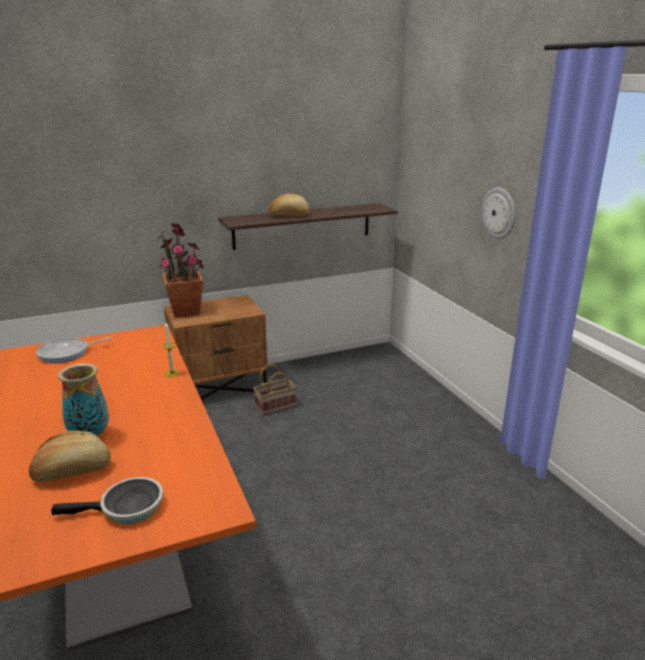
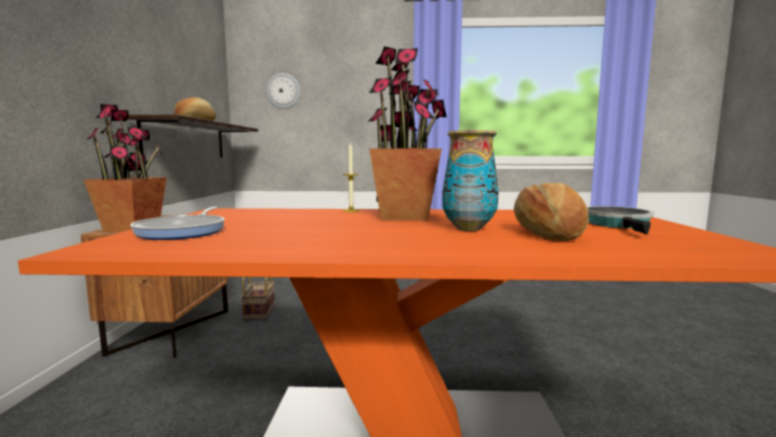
camera: 65 degrees left, 15 degrees down
(145, 401) = (404, 216): none -> potted plant
(499, 213) = (367, 111): wall clock -> wall clock (283, 91)

